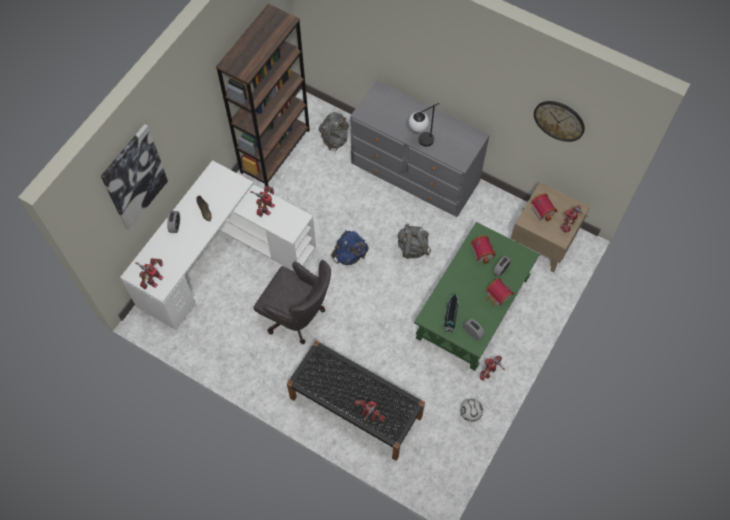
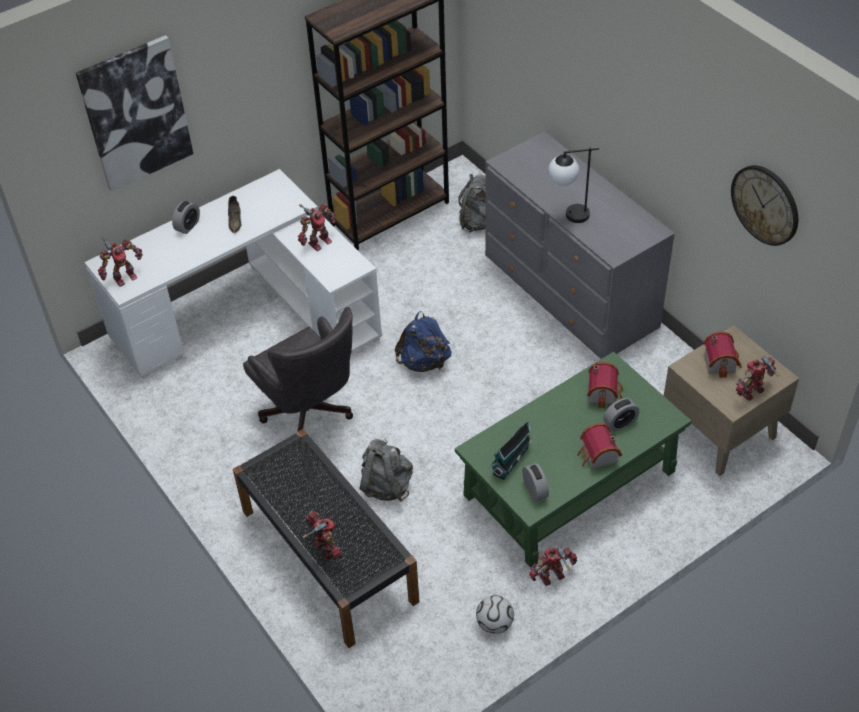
camera: 25 degrees right, 15 degrees down
(412, 247) = (519, 380): grey backpack -> grey backpack (386, 485)

